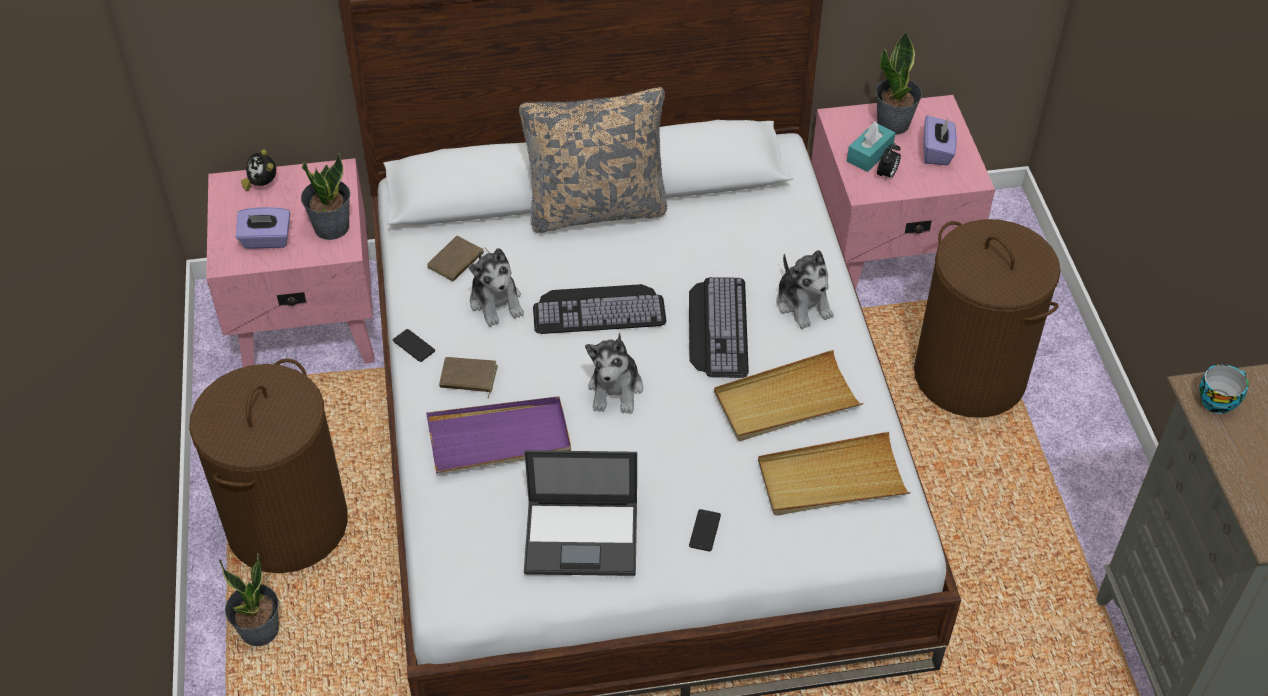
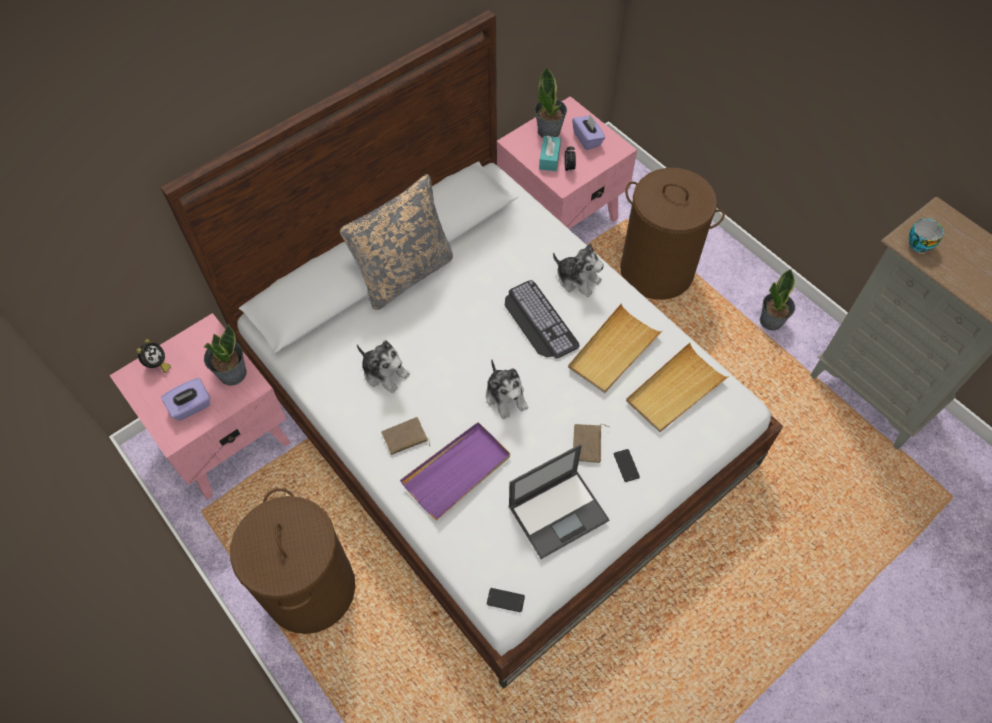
camera: 30 degrees left, 10 degrees up
(260, 631) = (344, 674): potted plant -> potted plant (771, 321)
(262, 184) = (157, 364): alarm clock -> alarm clock turned 105 degrees counterclockwise
(413, 346) = (351, 433): phone -> phone (505, 600)
(457, 262) = (337, 356): brown book -> brown book (588, 444)
(600, 308) = (456, 344): keyboard -> none

